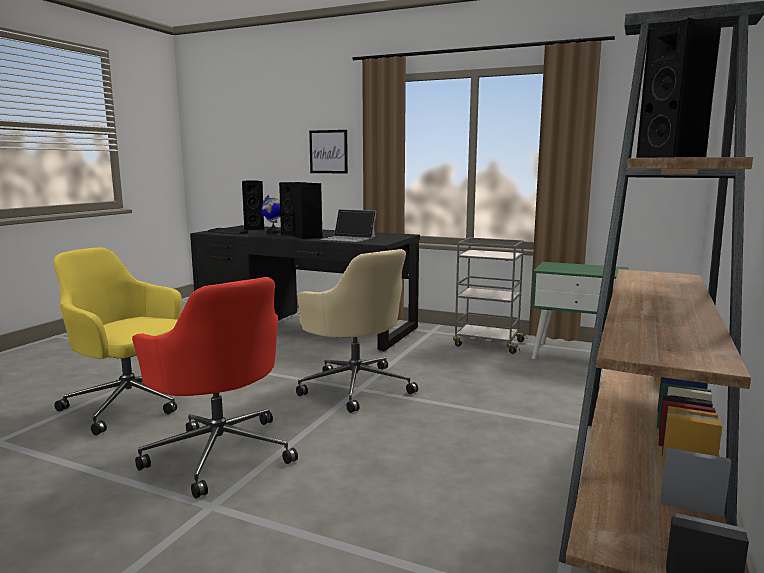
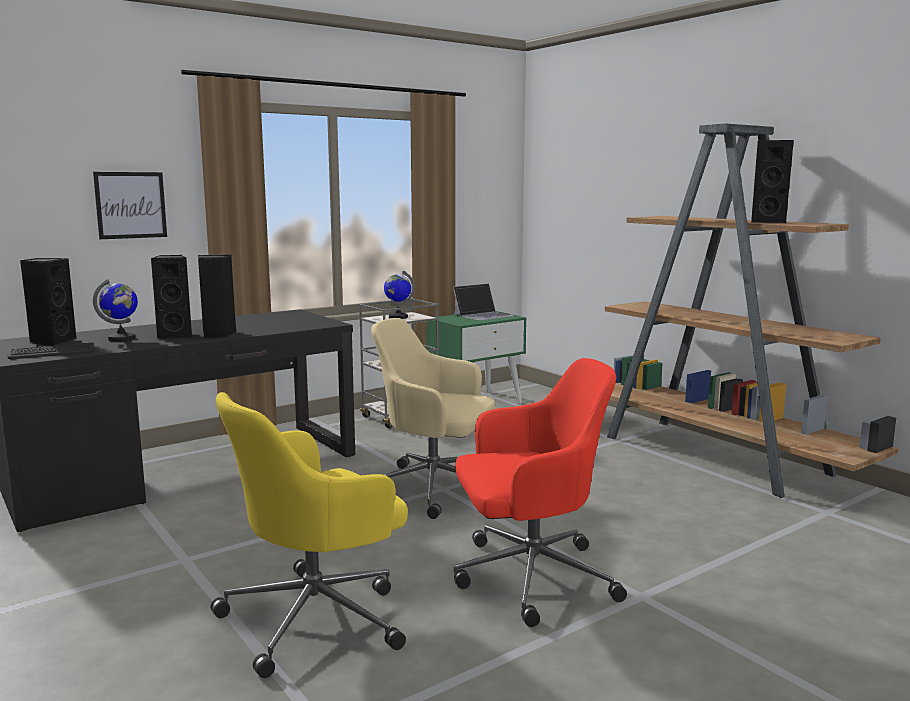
camera: 60 degrees left, 0 degrees up
(349, 238) = (269, 326): laptop -> laptop (483, 315)
(355, 386) = (434, 489): beige office chair -> beige office chair turned 150 degrees counterclockwise
(490, 253) = (398, 317): none -> globe

